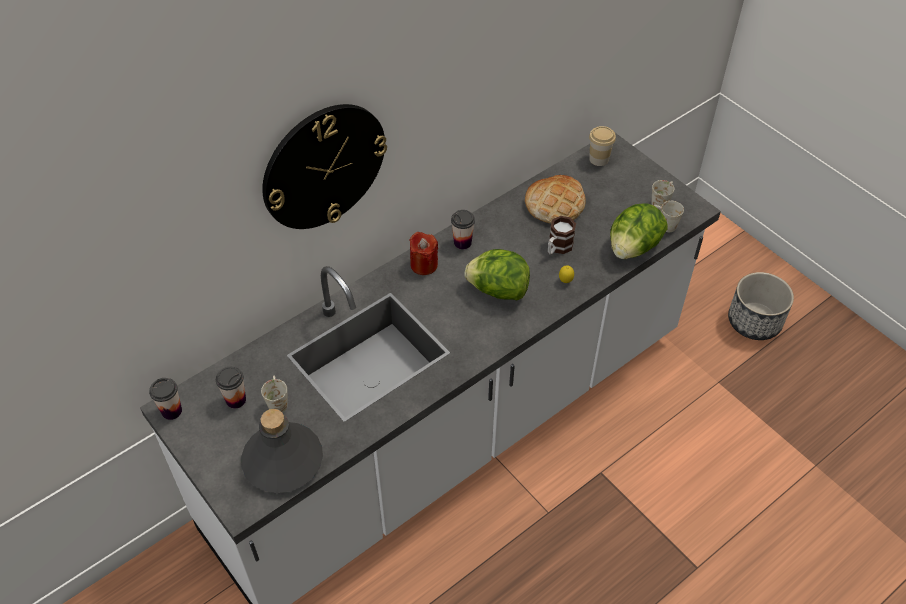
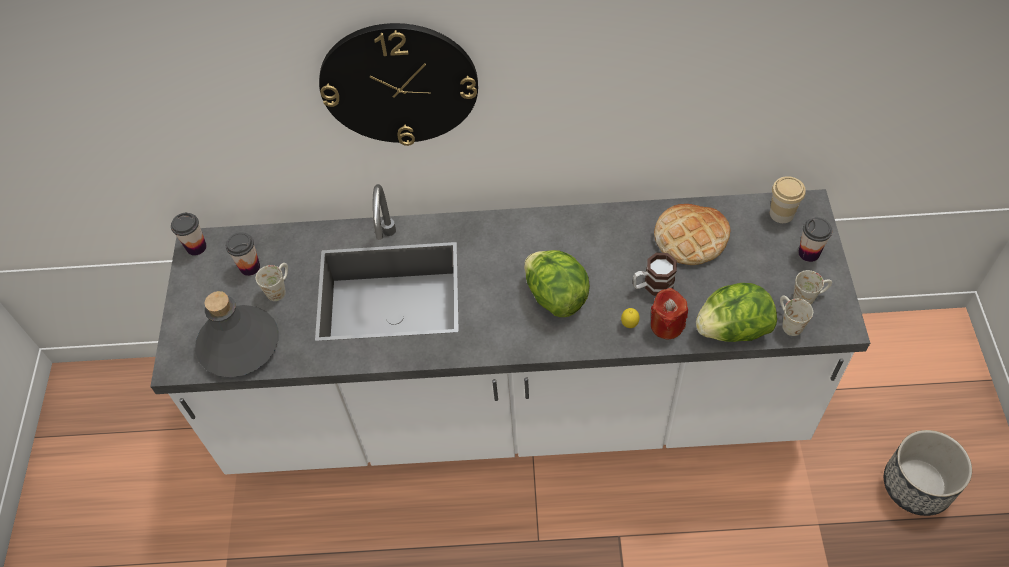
camera: 40 degrees right, 5 degrees up
(424, 265) = (509, 231): red candle -> red candle (666, 325)
(462, 242) = (564, 229): cup -> cup (809, 253)

